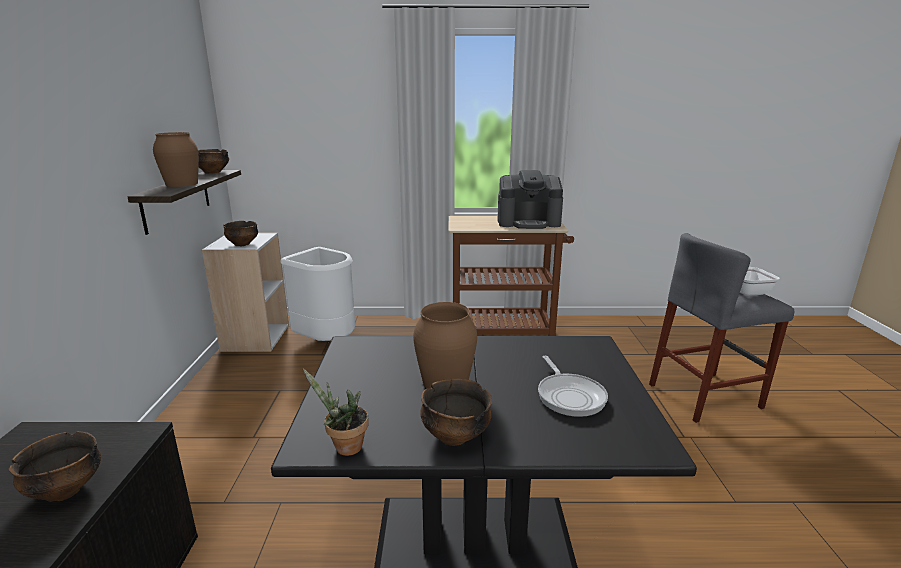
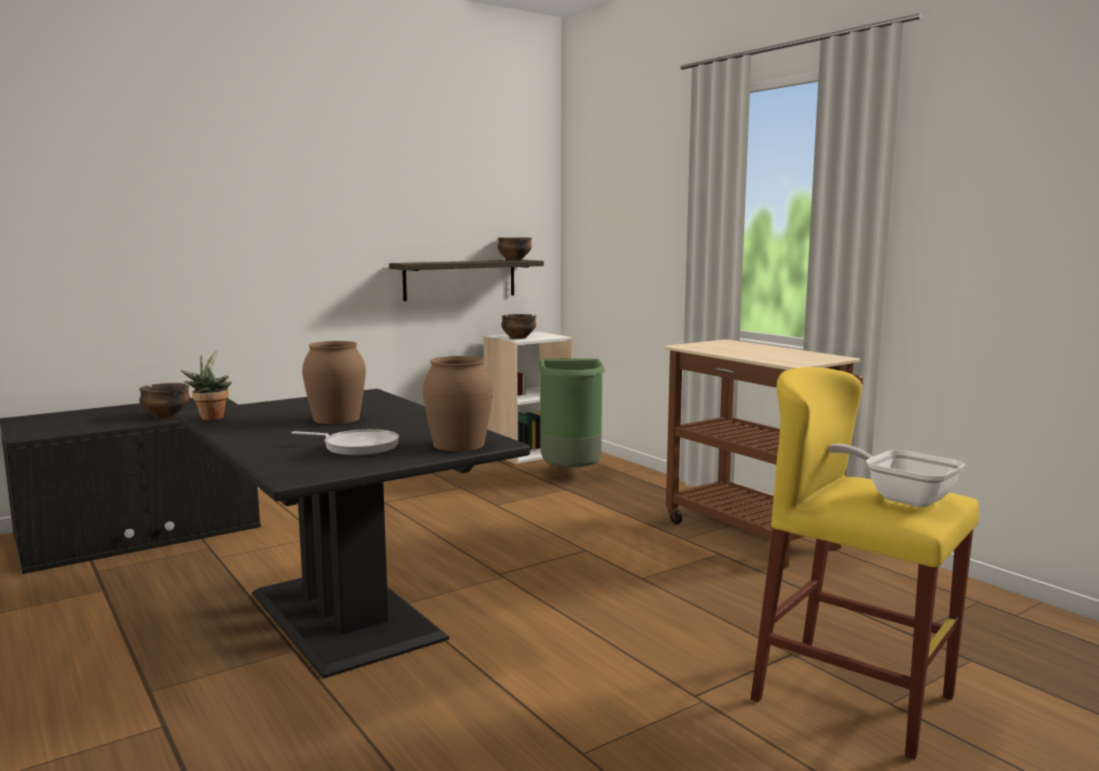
camera: 55 degrees right, 10 degrees down
(182, 184) = (451, 262): brown vase -> brown vase (459, 444)
(326, 341) = (571, 473): white trash can -> green trash can
(455, 435) = (252, 432): bowl -> none
(528, 222) = (785, 356): coffee machine -> none
(569, 396) = (357, 447): frying pan -> frying pan turned 120 degrees counterclockwise
(705, 396) = (853, 698): grey stool -> yellow stool

